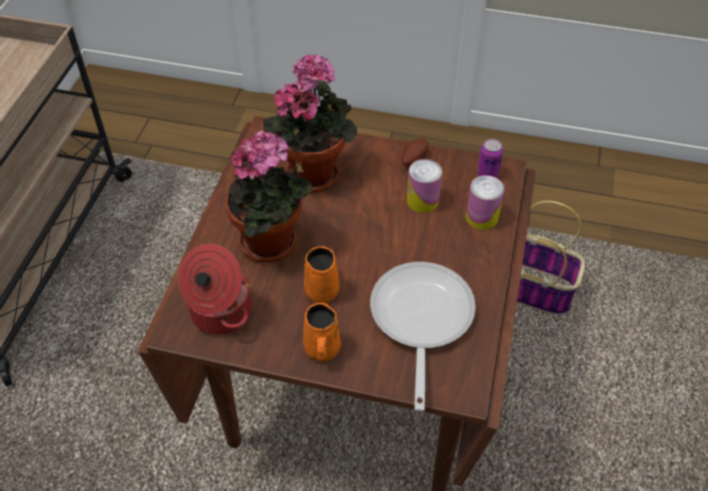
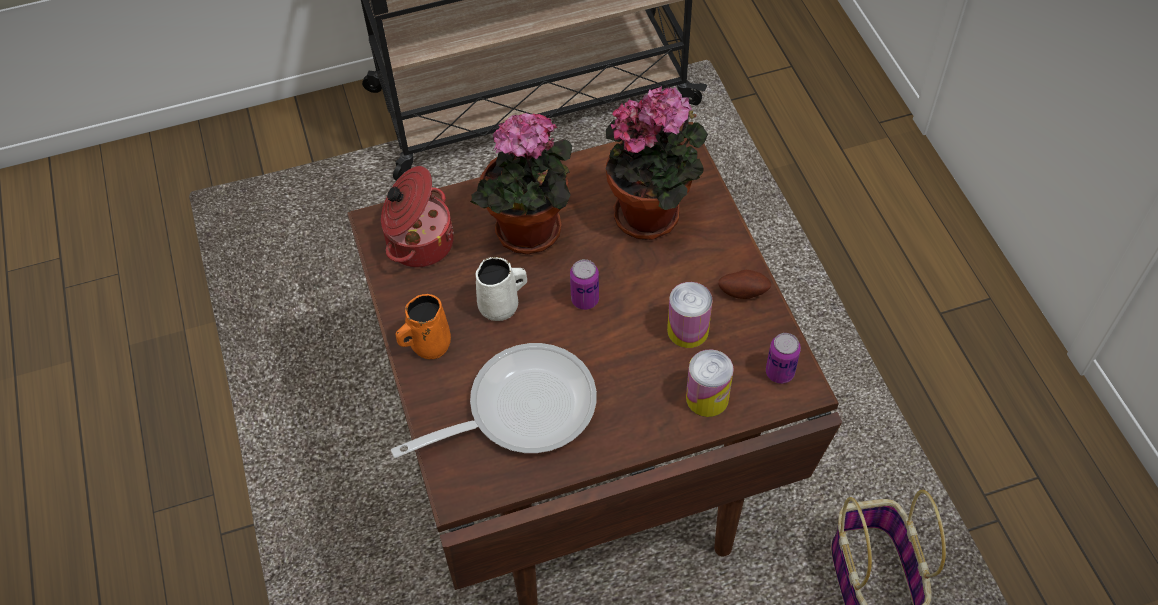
camera: 60 degrees right, 5 degrees up
(322, 290) = (501, 306): orange mug -> white mug
(355, 240) = (585, 300): none -> can

